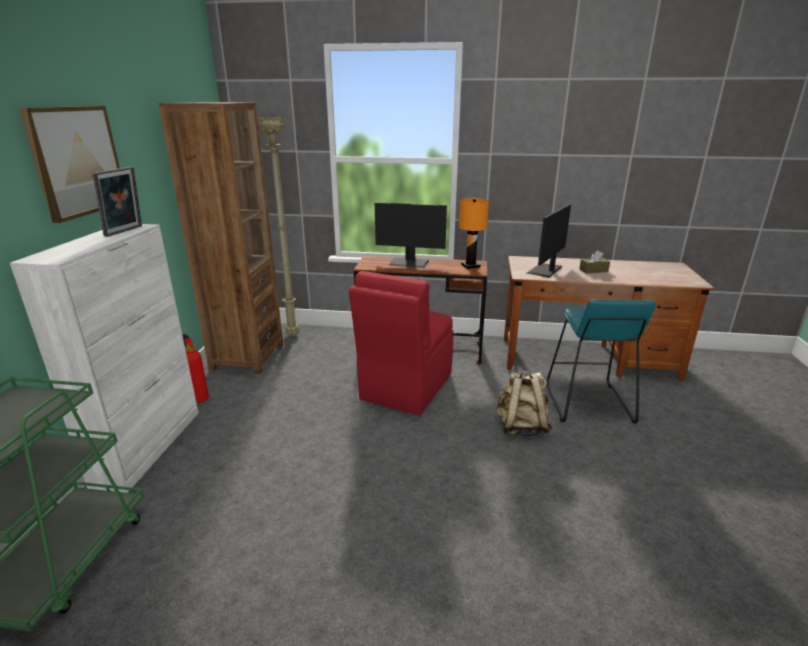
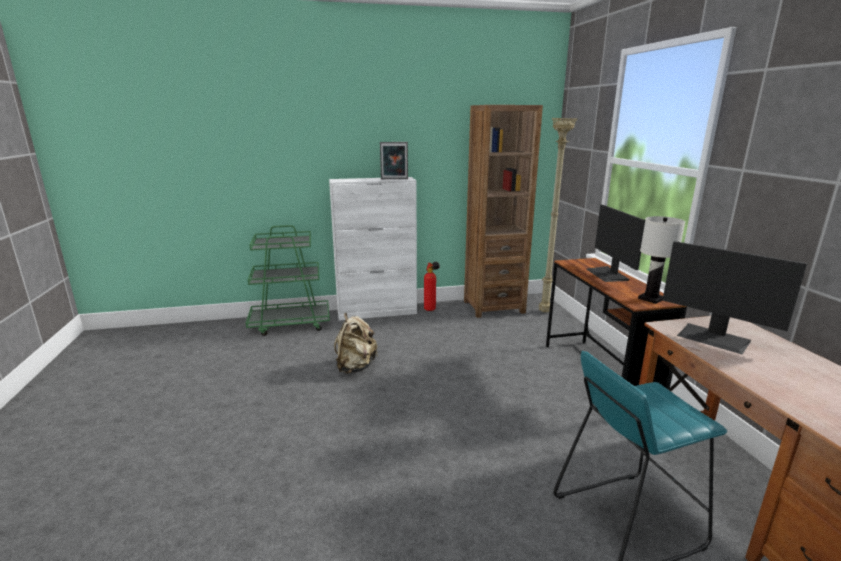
camera: 70 degrees right, 5 degrees down
(76, 161) = (390, 136): picture -> none
(405, 388) = (521, 380): red chair -> none
(471, 266) = (651, 299): orange table lamp -> white table lamp
(520, 427) = (518, 463): beige backpack -> beige backpack (355, 367)
(545, 270) = (714, 338): monitor -> monitor turned 150 degrees counterclockwise
(593, 270) = (786, 373): brown tissue box -> none

